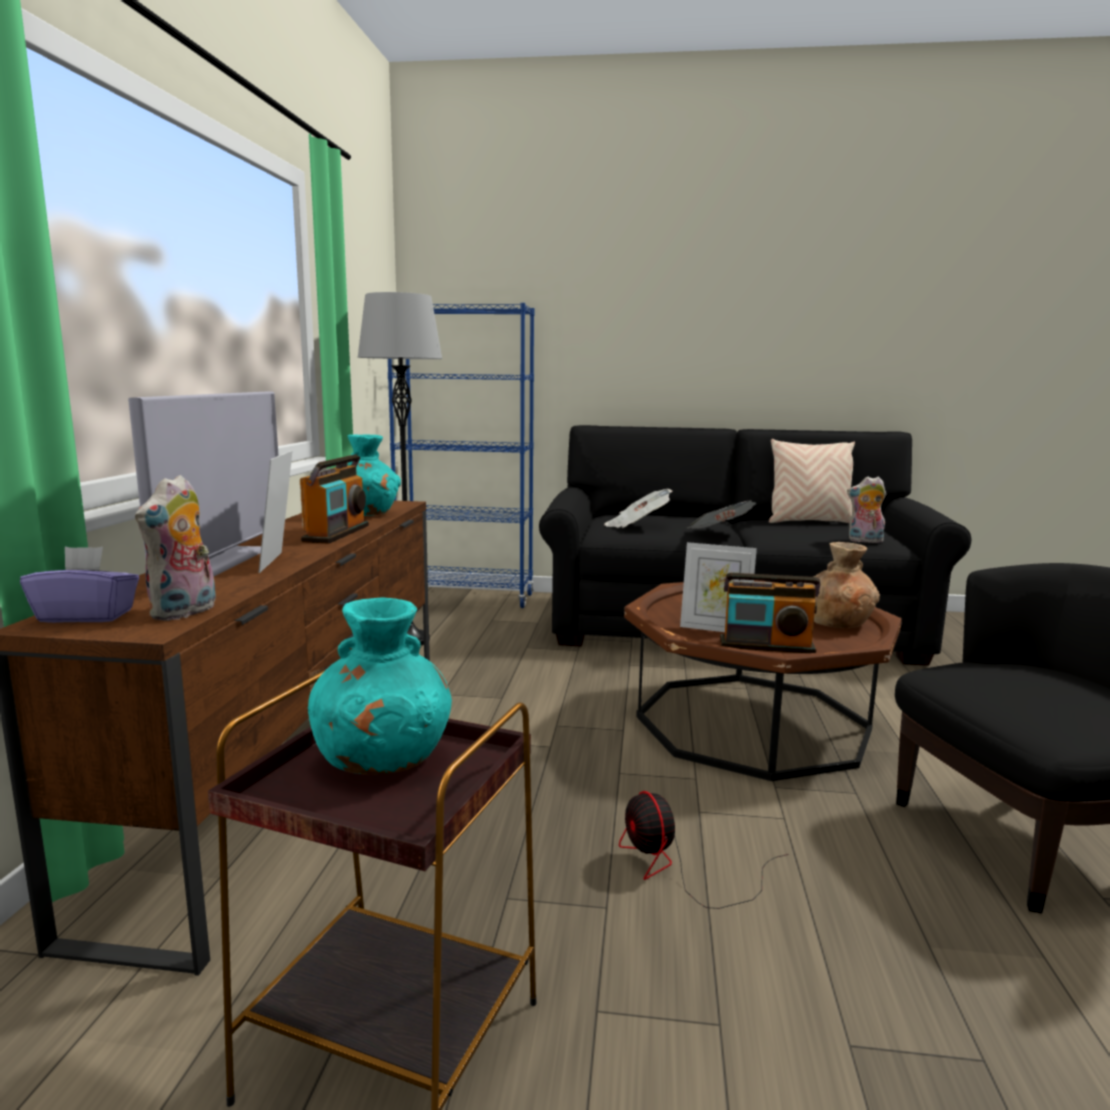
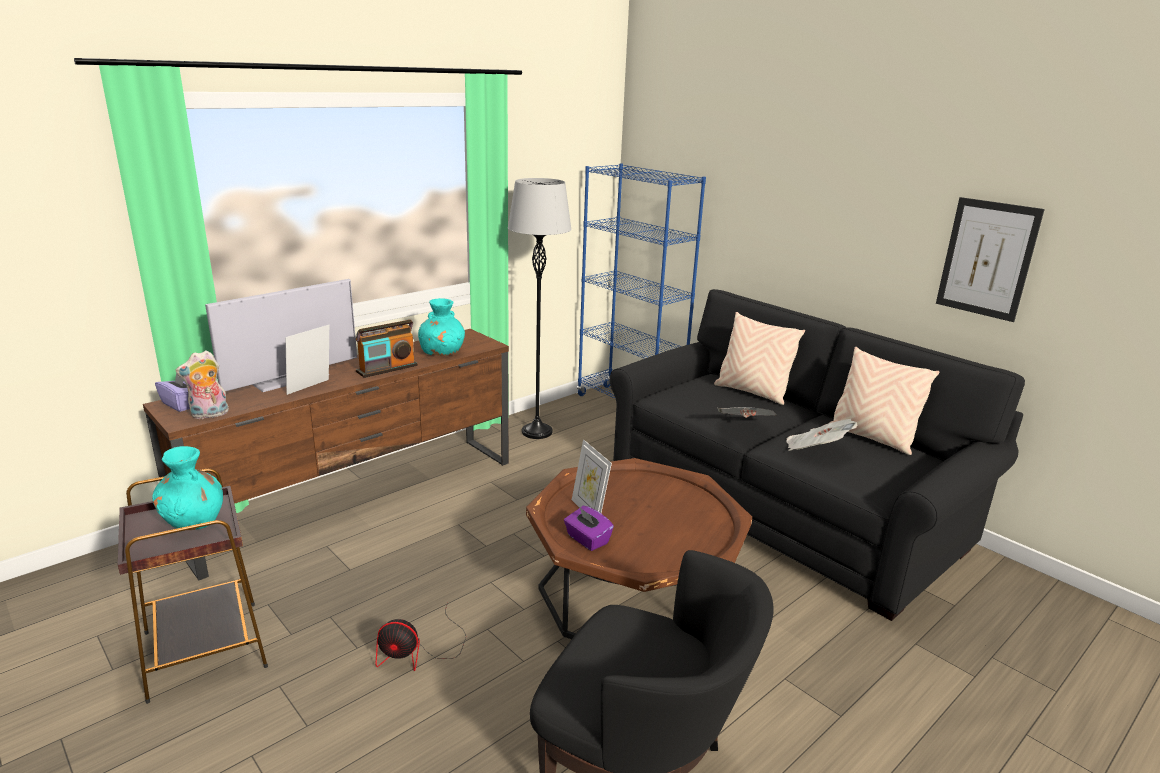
camera: 40 degrees right, 10 degrees up
(637, 526) = (699, 397): newspaper -> newspaper (815, 450)
(665, 517) = (752, 392): none -> beige pillow
(679, 869) = (418, 652): fan -> fan turned 105 degrees counterclockwise
(766, 646) = (587, 540): radio -> purple tissue box
(838, 624) = (685, 546): brown vase -> none
(846, 344) = (987, 259): none -> picture
(864, 541) = (857, 479): plush toy -> none

